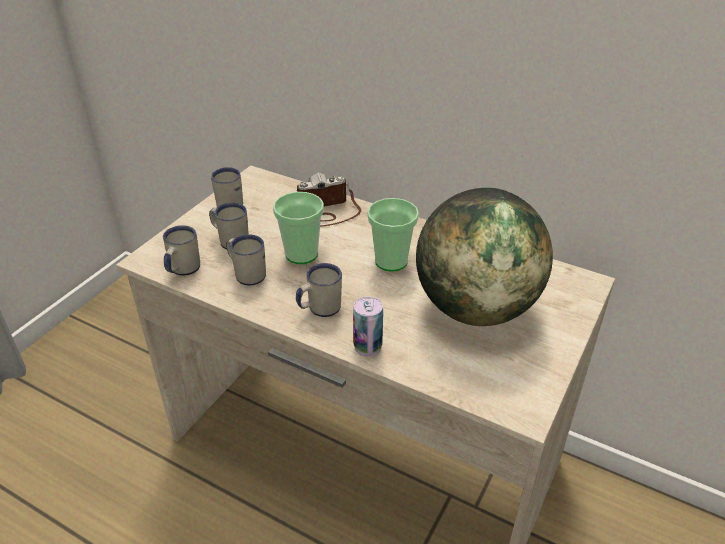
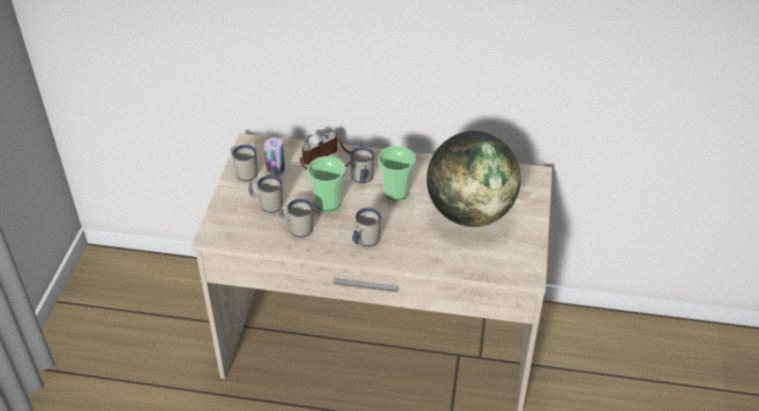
camera: 20 degrees left, 5 degrees up
(182, 270) = (246, 238): white mug -> white mug (362, 179)
(367, 347) = (412, 259): can -> can (276, 170)

